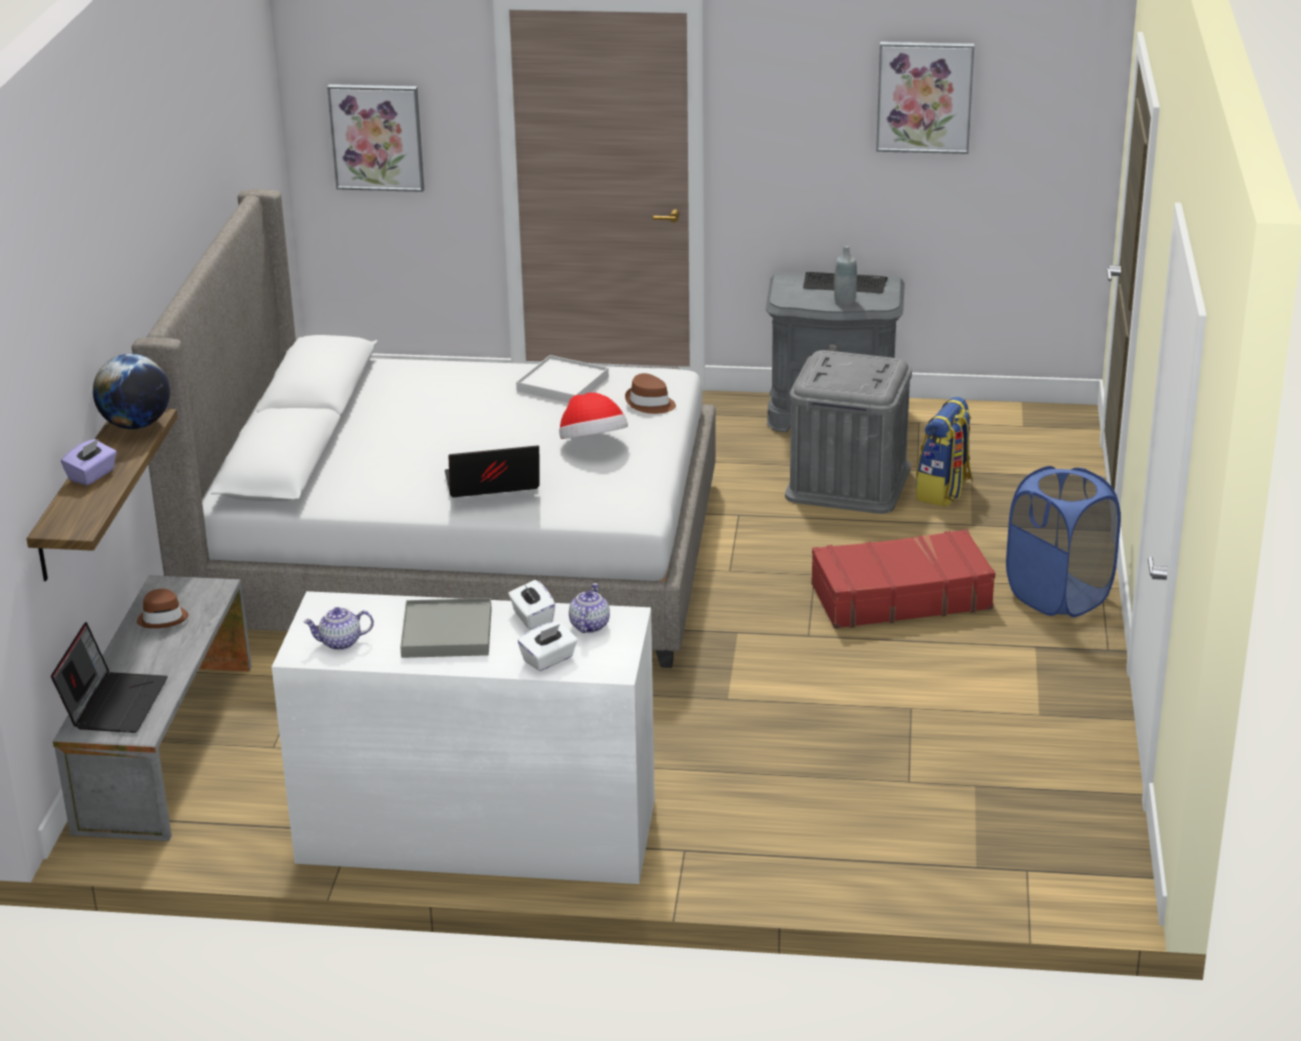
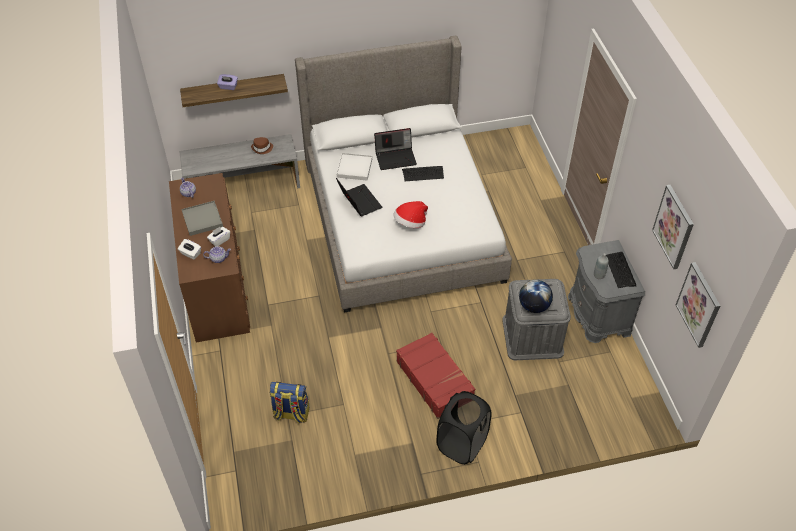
camera: 70 degrees right, 20 degrees up
(114, 703) = (205, 156): laptop -> laptop (396, 157)
(136, 424) = (270, 83): globe -> globe (534, 306)
(377, 137) = (558, 54): picture -> picture (699, 304)
(464, 409) = (423, 174): none -> keyboard
(476, 830) = (216, 285): white dresser -> brown dresser
(563, 384) = (463, 197): white tray -> white tray (354, 168)
(650, 403) = (457, 231): brown hat -> none
(944, 491) = (542, 377): backpack -> backpack (291, 413)
(1058, 596) = (462, 444): blue laundry basket -> black laundry basket

